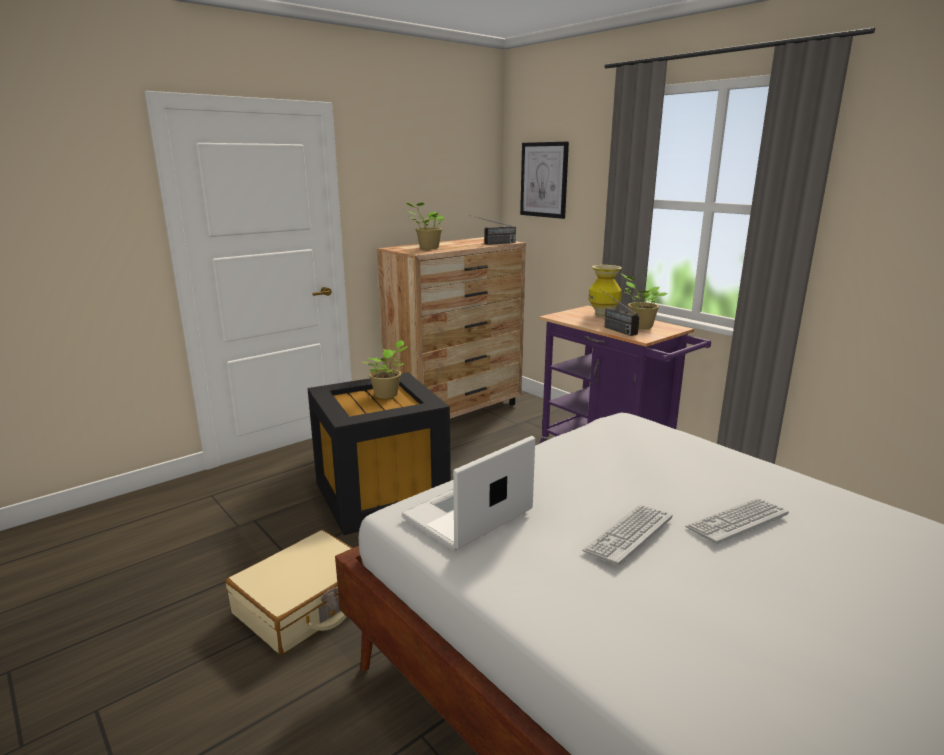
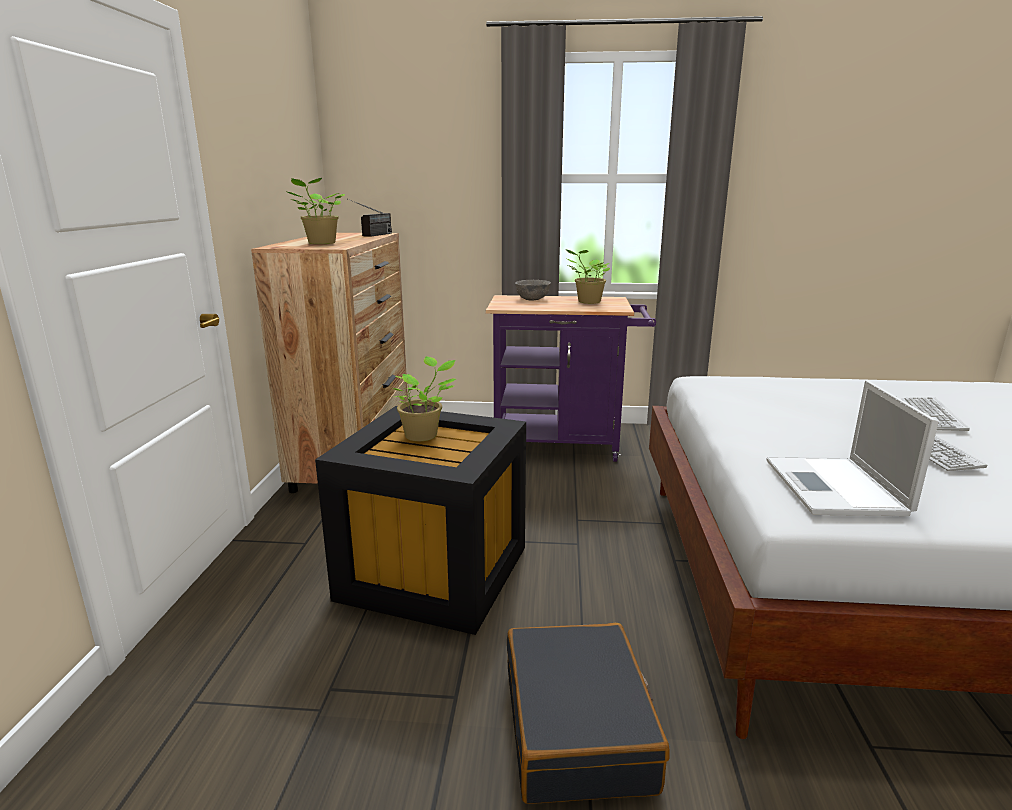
camera: 45 degrees left, 0 degrees up
(306, 604) = (578, 727): beige suitcase -> black suitcase
(544, 180) = (394, 157): picture -> none
(603, 314) = (533, 299): vase -> grey bowl
(612, 328) = (576, 307): radio -> none

